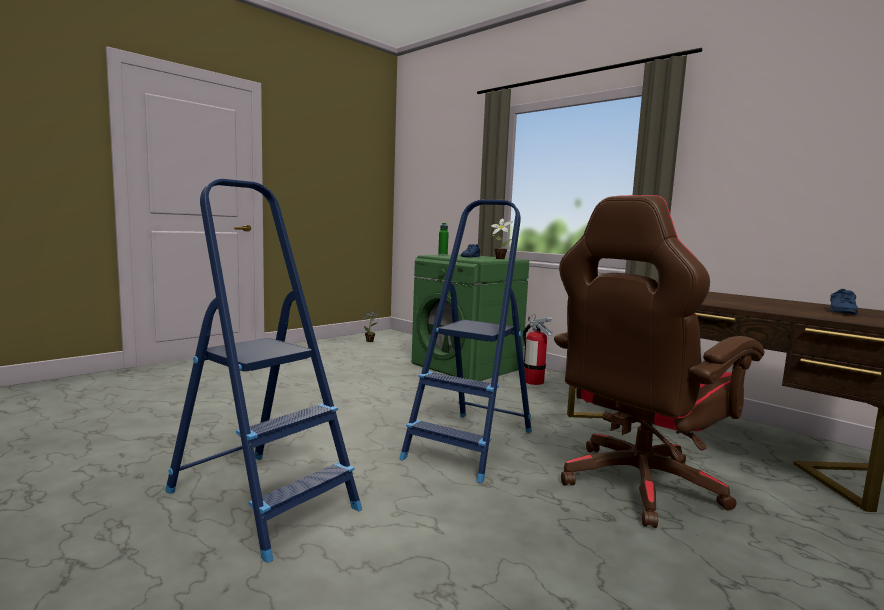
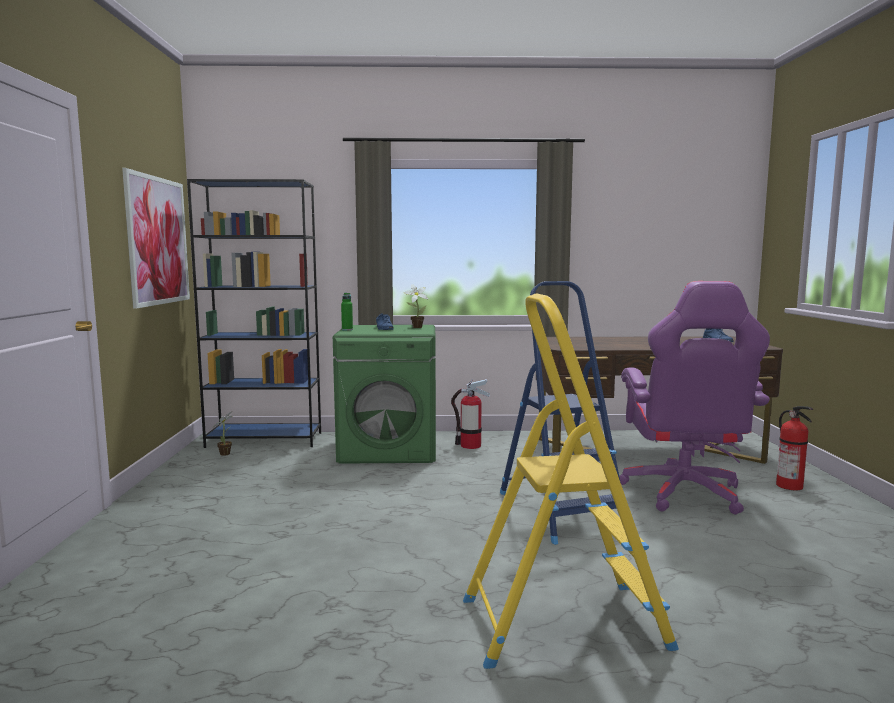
camera: 45 degrees left, 0 degrees up
(263, 500) = (566, 623): blue step ladder -> yellow step ladder
(346, 182) = (158, 241): none -> picture
(409, 340) = (265, 440): none -> blue bookcase
(639, 483) = (682, 492): brown office chair -> purple office chair
(832, 546) = (790, 486): none -> fire extinguisher

